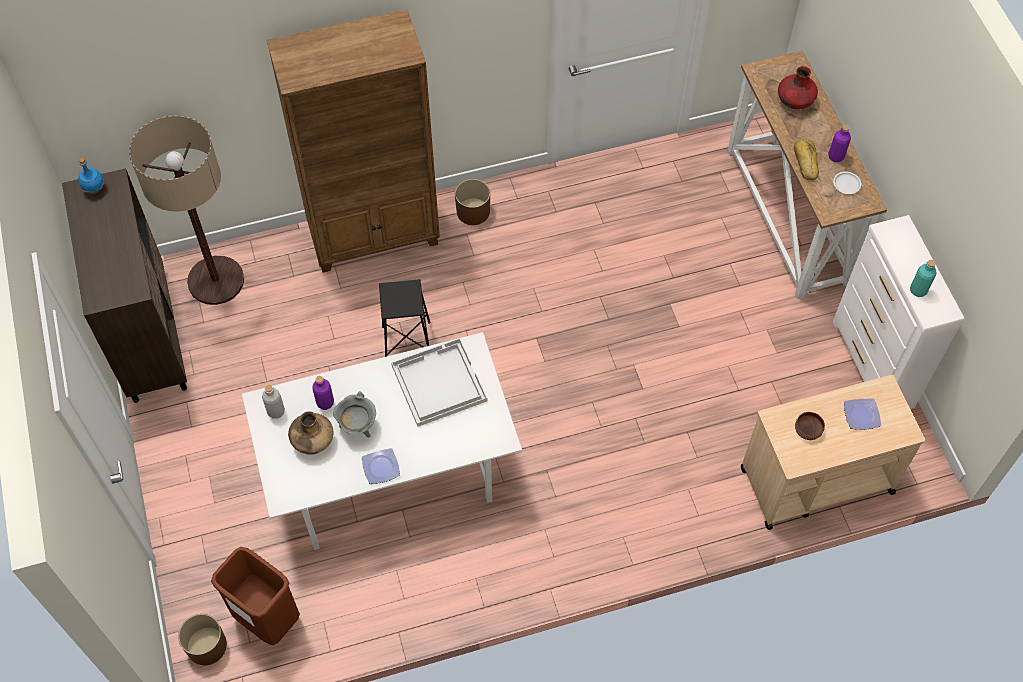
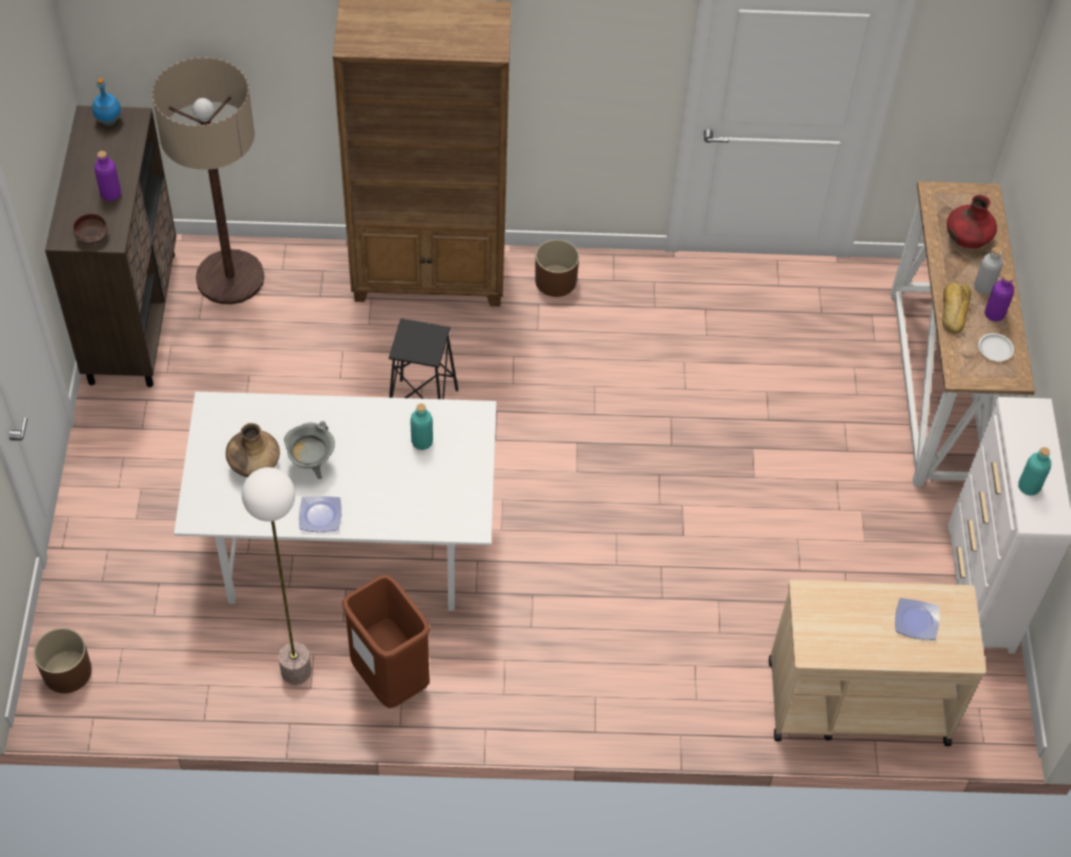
camera: 15 degrees right, 5 degrees down
(267, 618) = (146, 662): brown trash can -> brown trash can (389, 679)
(276, 411) = (225, 421): grey bottle -> grey bottle (983, 287)
(325, 402) = (285, 427): purple bottle -> purple bottle (111, 194)
(387, 588) = (295, 671): none -> floor lamp
(438, 383) = (422, 442): white tray -> turquoise bottle
(808, 429) = (843, 618): brown bowl -> brown bowl (92, 235)

